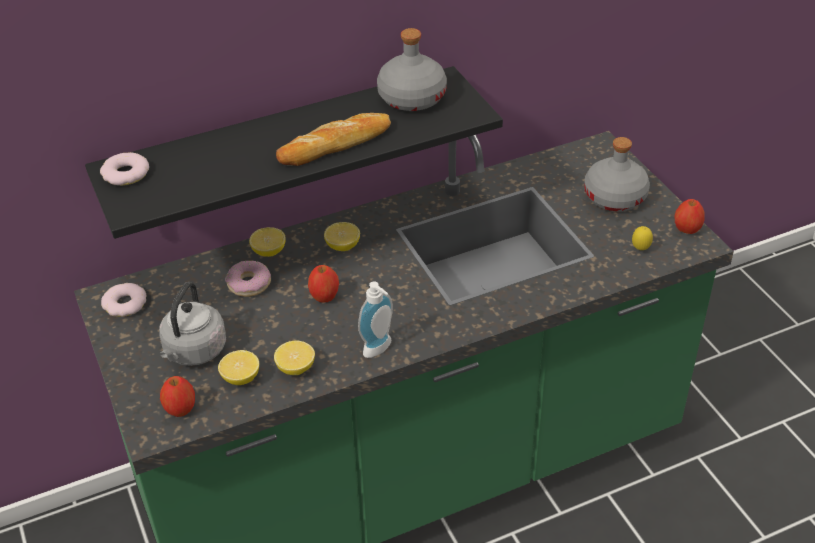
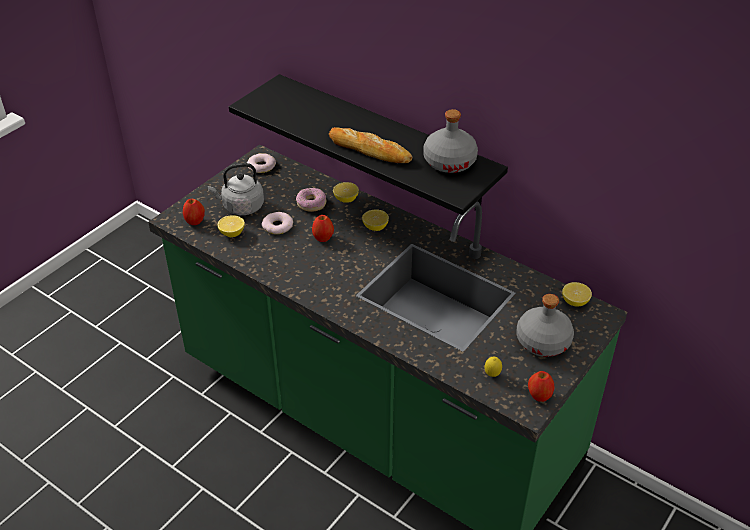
camera: 60 degrees right, 0 degrees up
(126, 174) = (279, 89): donut -> donut (277, 226)
(295, 368) = (253, 251): lemon -> lemon (575, 302)
(380, 350) = (292, 280): soap dispenser -> none

